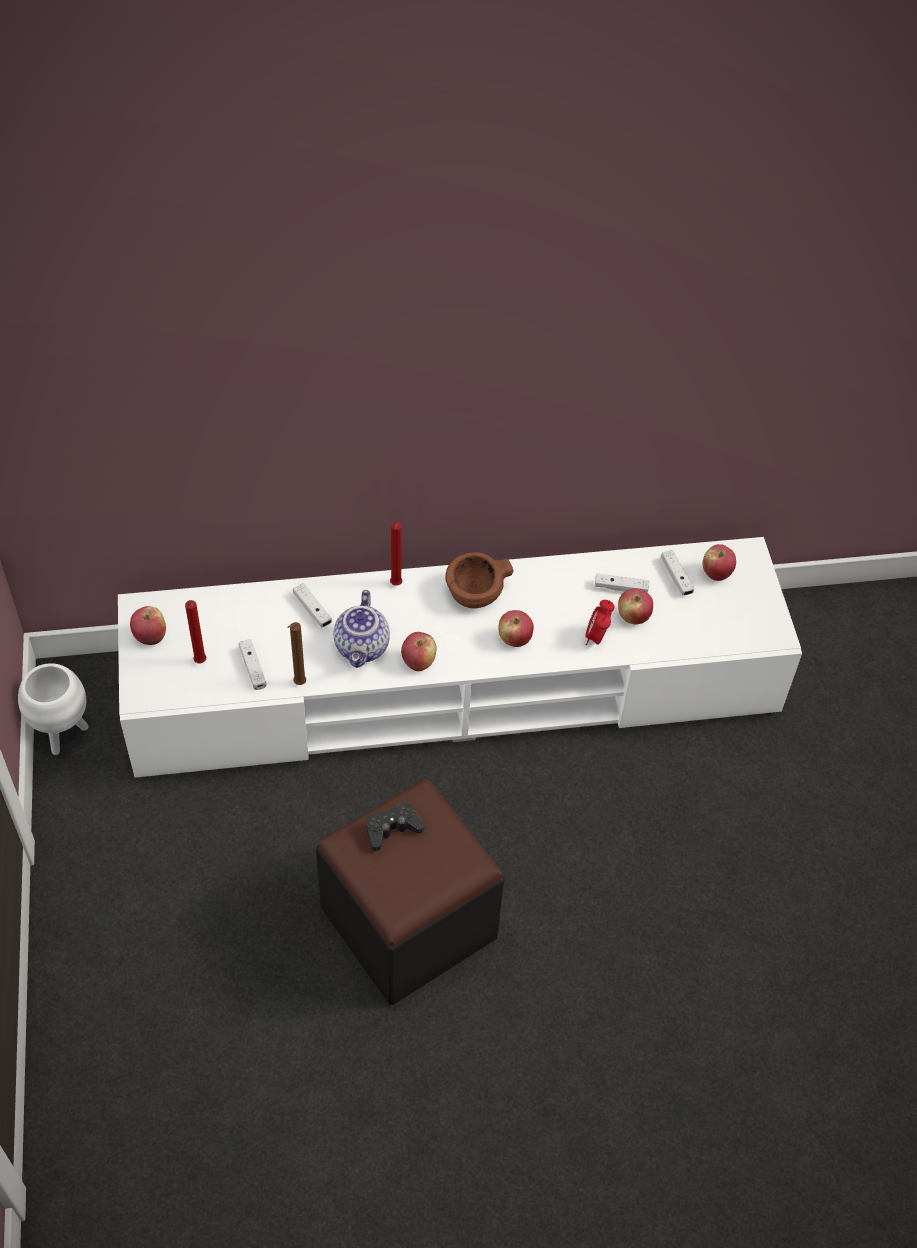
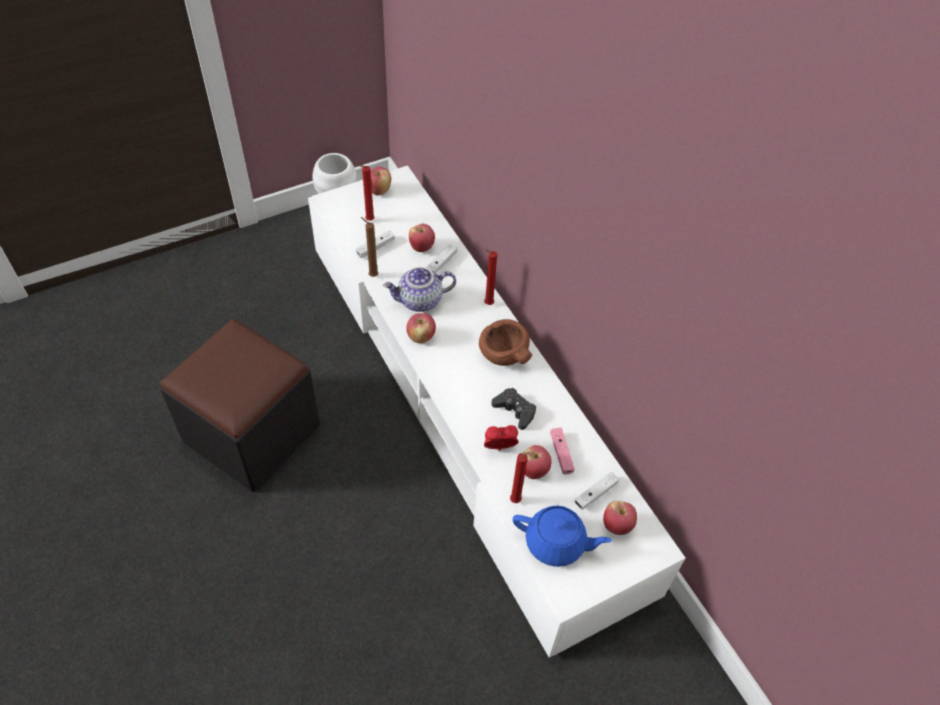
camera: 70 degrees right, 0 degrees up
(392, 829) = (249, 353): black game controller -> black game controller (515, 411)
(514, 639) = (470, 392): apple -> apple (422, 247)
(621, 588) = (561, 453): white game controller -> pink game controller
(663, 642) = (517, 500): none -> red candle
(720, 627) = (556, 543): none -> blue teapot

